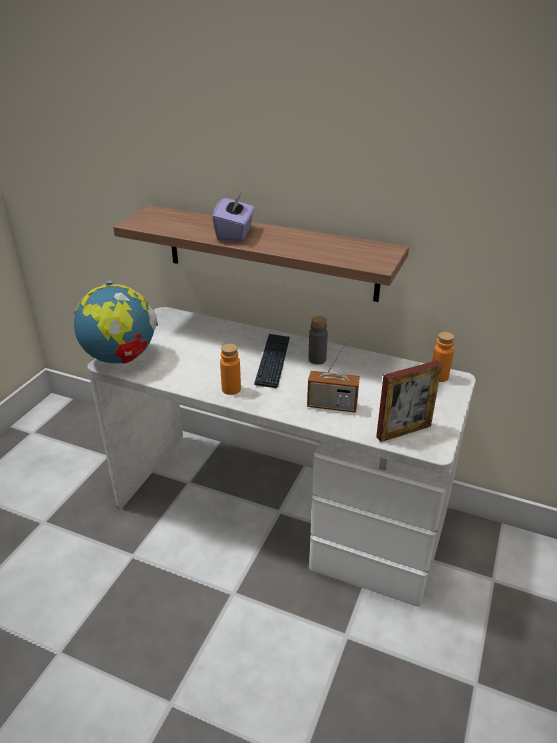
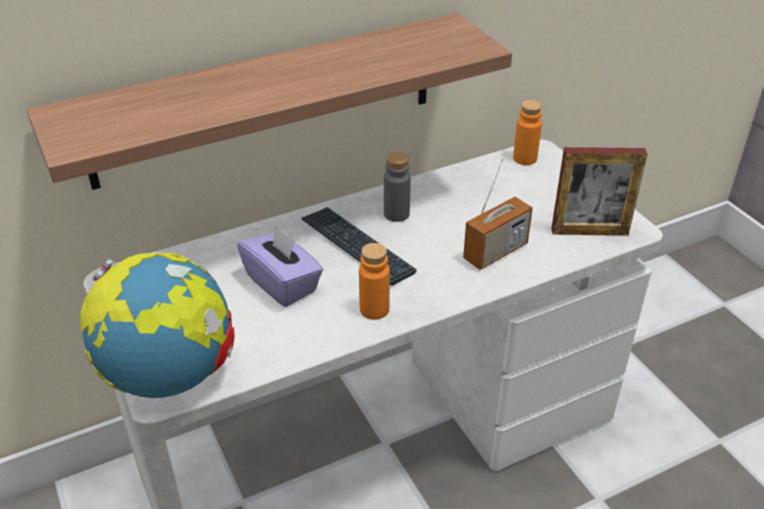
camera: 50 degrees left, 5 degrees up
(235, 234) = (253, 89): purple tissue box -> purple tissue box (283, 284)
(403, 431) = (589, 231): picture frame -> picture frame turned 75 degrees clockwise

